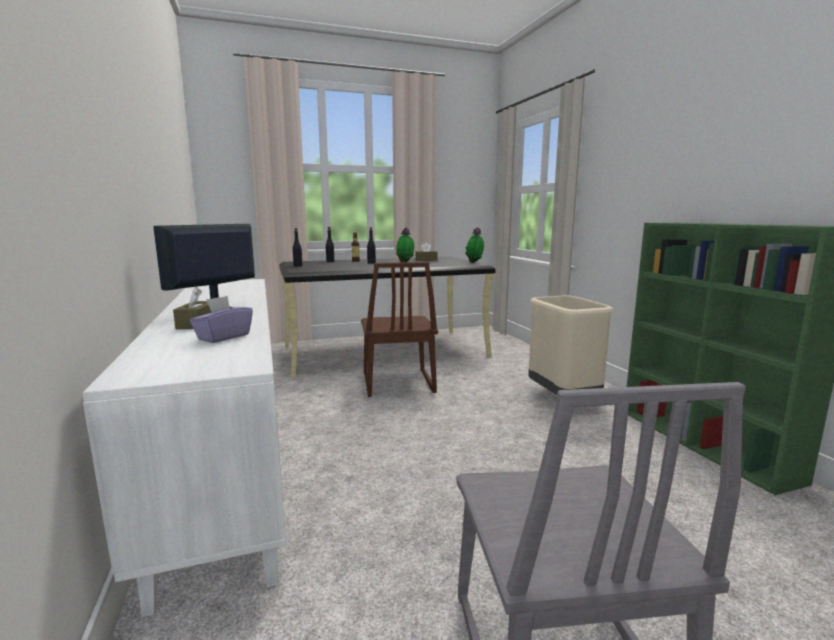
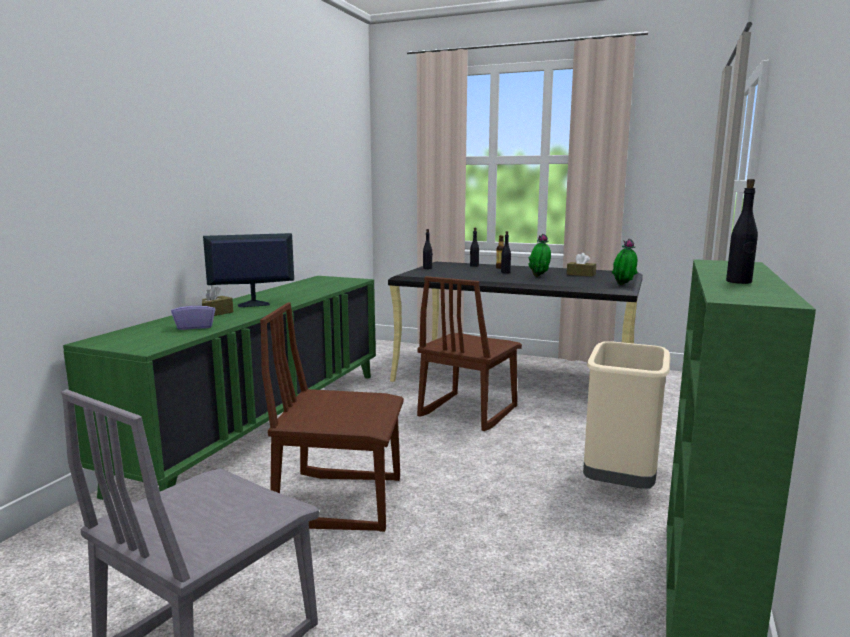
camera: 40 degrees right, 0 degrees up
(229, 449) = (264, 423): white cabinet -> green cabinet
(427, 483) = (340, 500): none -> brown chair
(754, 224) = (739, 282): none -> black bottle

